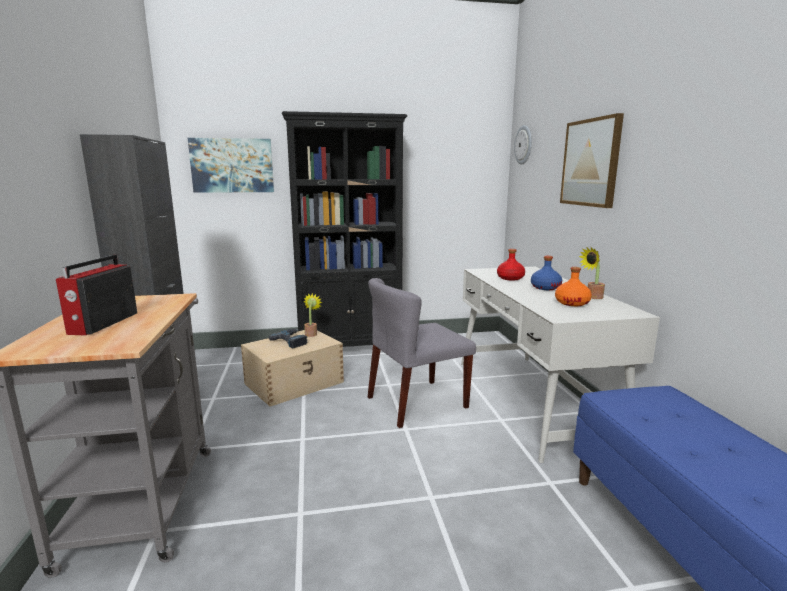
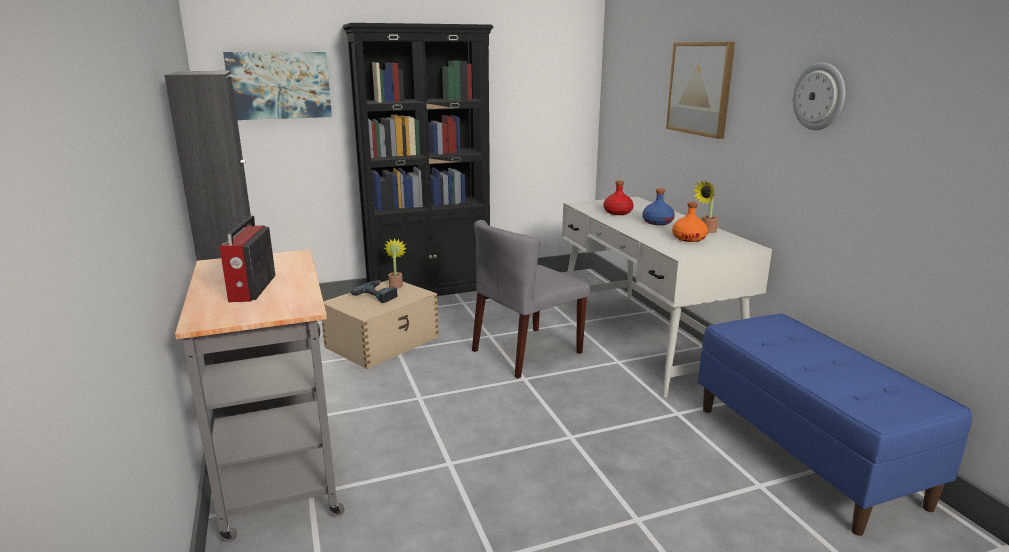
camera: 10 degrees left, 5 degrees up
(524, 145) = (620, 57): wall clock -> wall clock (819, 96)

